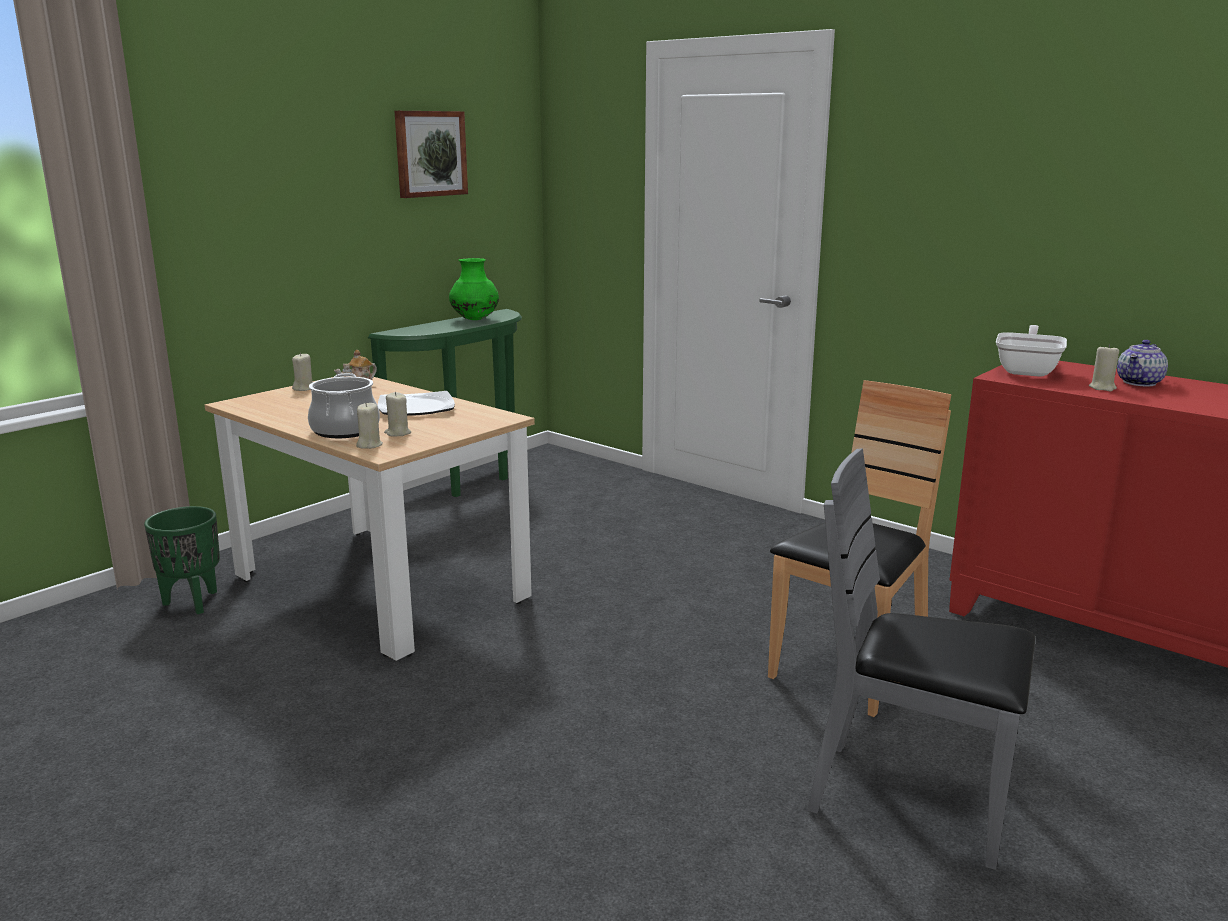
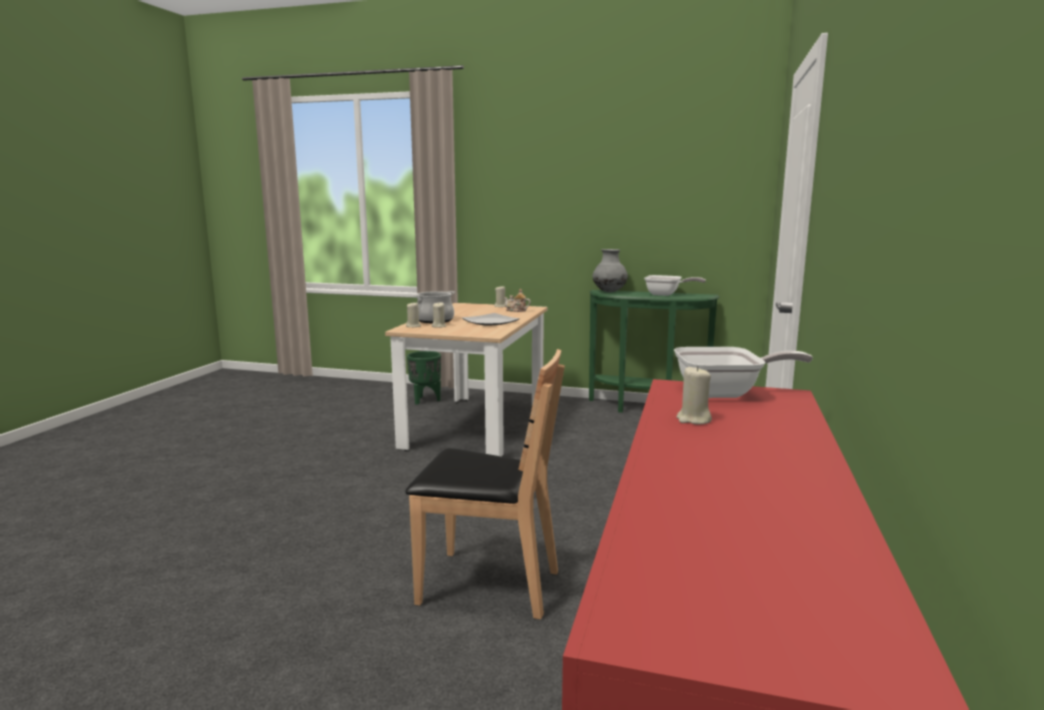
camera: 65 degrees right, 5 degrees down
(409, 331) = (609, 292): none -> grey vase
(430, 153) = (658, 176): picture -> none
(475, 320) = (666, 294): green vase -> frying pan
(911, 800) = (303, 635): grey chair -> none
(1140, 382) = (758, 435): teapot -> none

